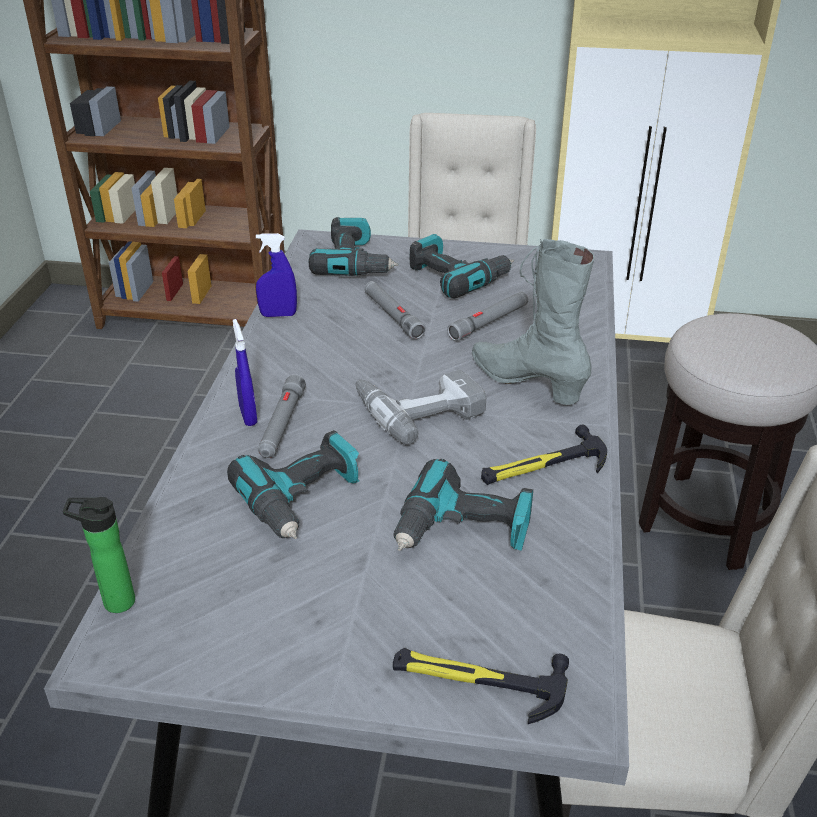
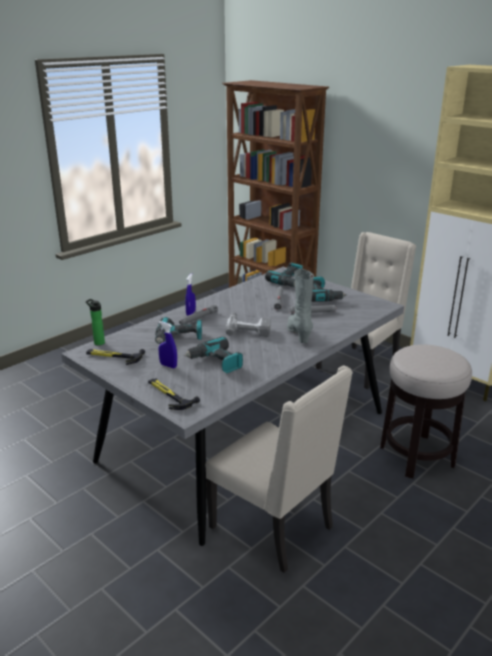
camera: 35 degrees right, 10 degrees down
(278, 315) = (238, 289): blue spray bottle -> blue spray bottle (168, 366)
(543, 466) = (268, 356): hammer -> hammer (114, 357)

